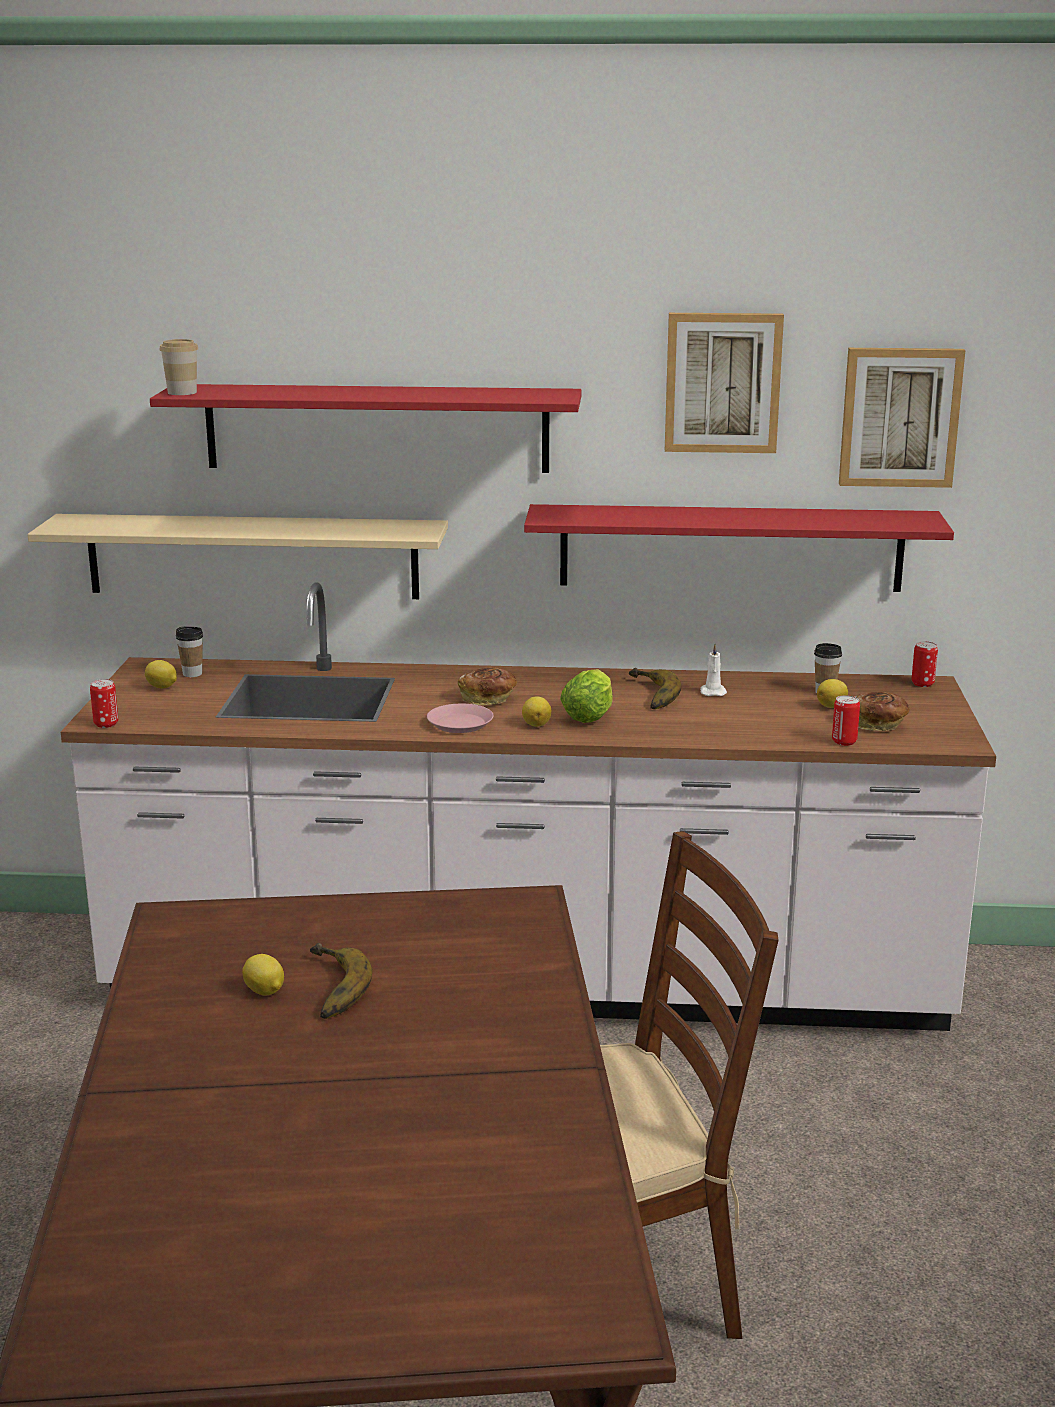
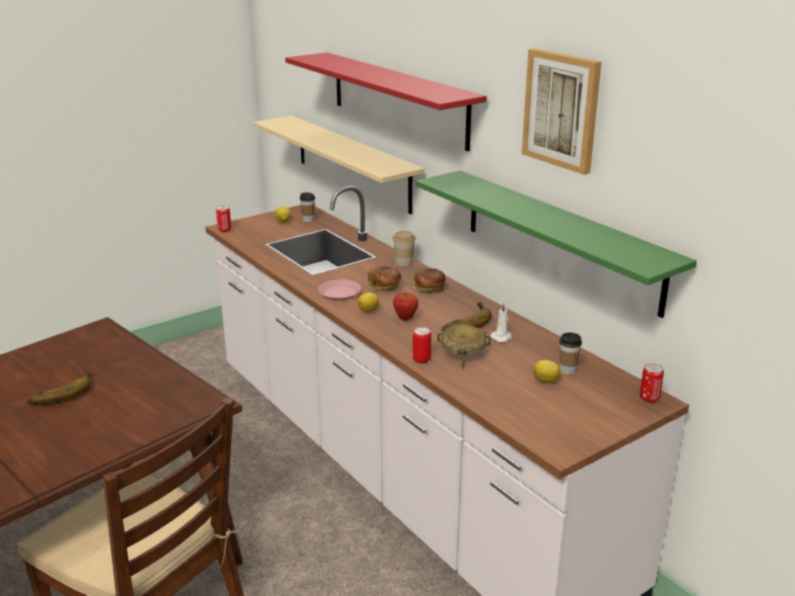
camera: 50 degrees right, 5 degrees up
(182, 392) = (306, 57): cup -> cup (404, 262)
(265, 992) = (44, 379): lemon -> none
(590, 715) = (405, 318): lettuce -> apple
(717, 718) = (462, 353): none -> beige bowl
(731, 548) = (559, 239): red shelf -> green shelf
(844, 742) = (491, 406): can -> can (421, 359)
(877, 725) = (541, 407): bread -> bread (429, 289)
(899, 417) = (674, 169): picture -> none

